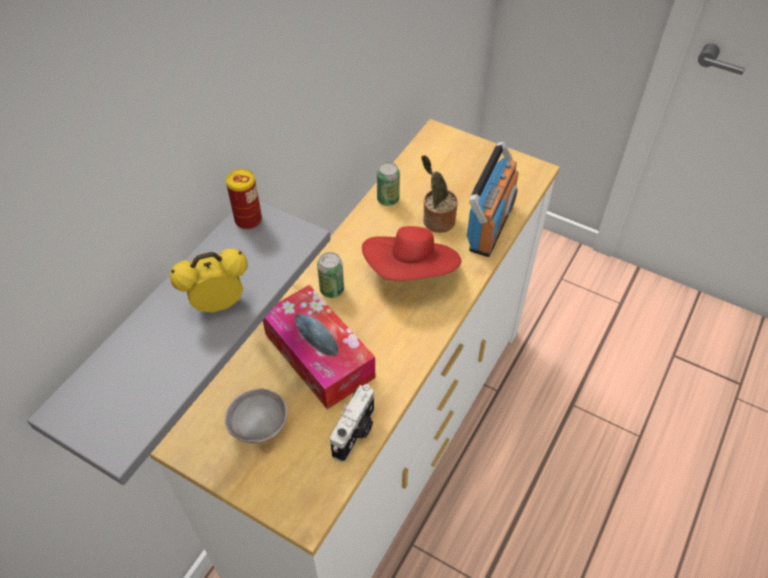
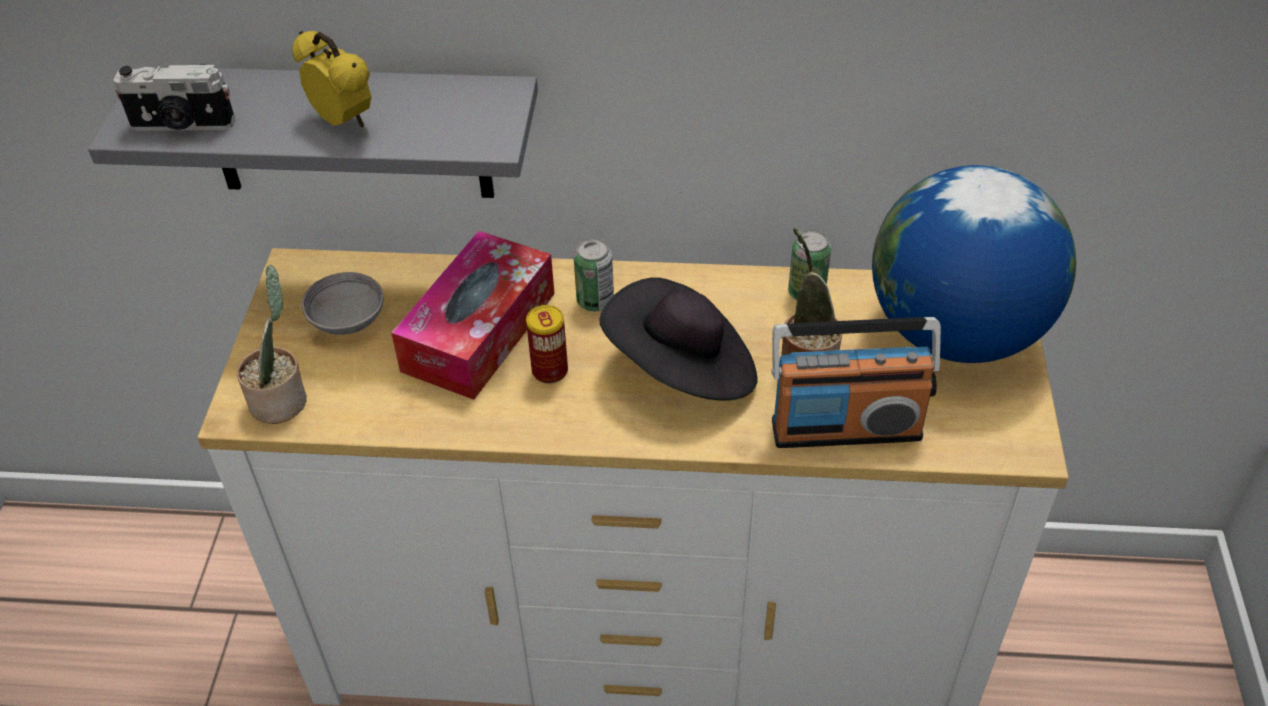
camera: 65 degrees right, 5 degrees down
(248, 220) = (491, 92): can -> can (550, 371)
(309, 486) = (282, 399): none -> potted plant
(355, 433) = (377, 413): camera -> camera (182, 125)
(411, 272) = (682, 370): red hat -> black hat
(451, 159) = (955, 332): none -> globe

